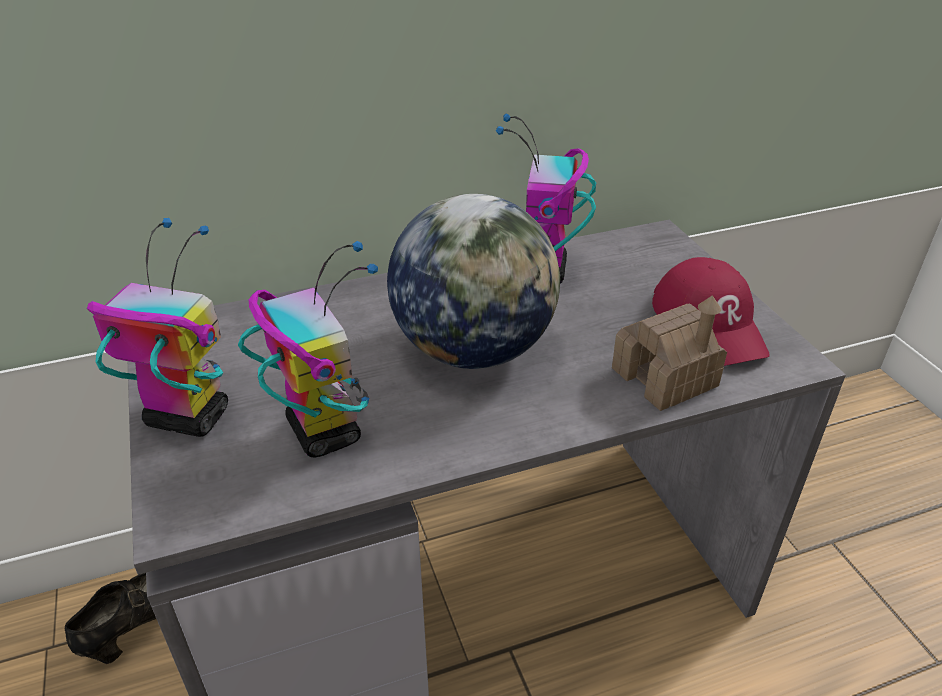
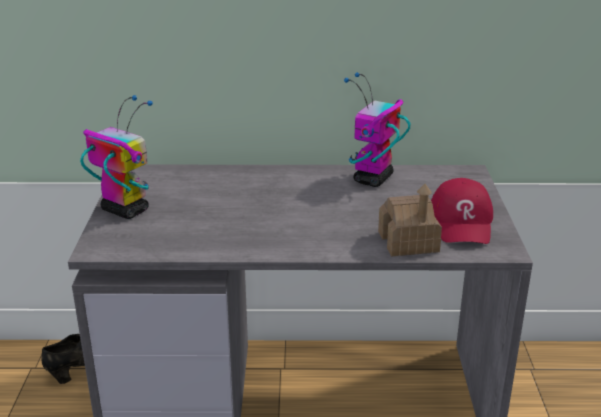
camera: 20 degrees right, 10 degrees down
(323, 431) = (191, 229): toy robot -> none
(474, 350) = (300, 209): globe -> none

